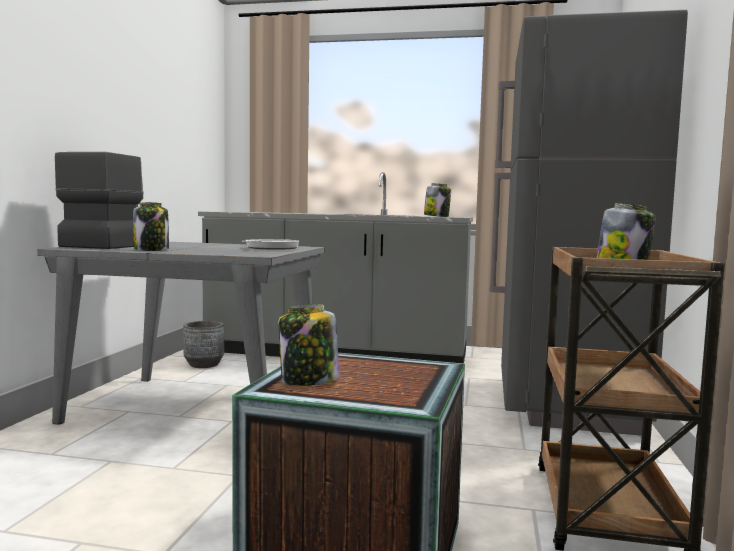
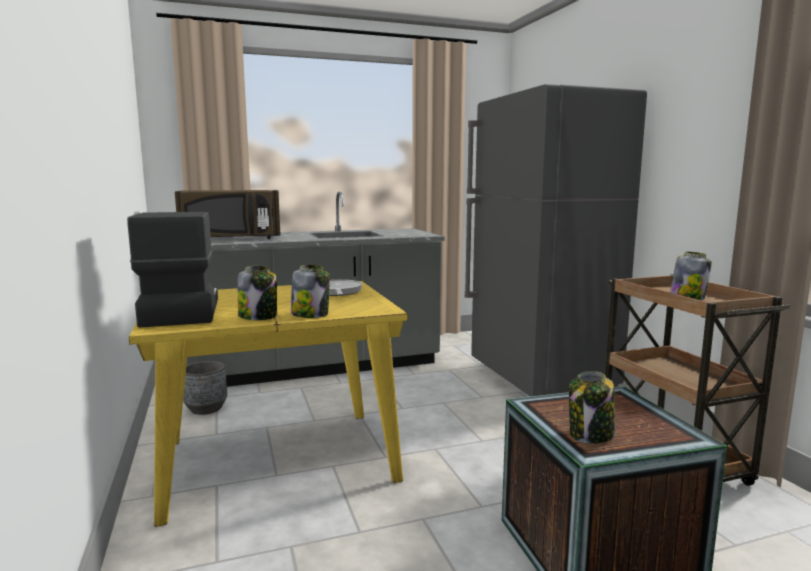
camera: 30 degrees left, 5 degrees up
(194, 407) = (276, 461): grey dining table -> yellow dining table
(264, 212) = (232, 239): none -> brown microwave
(437, 216) = (407, 234): jar -> jar (310, 314)

